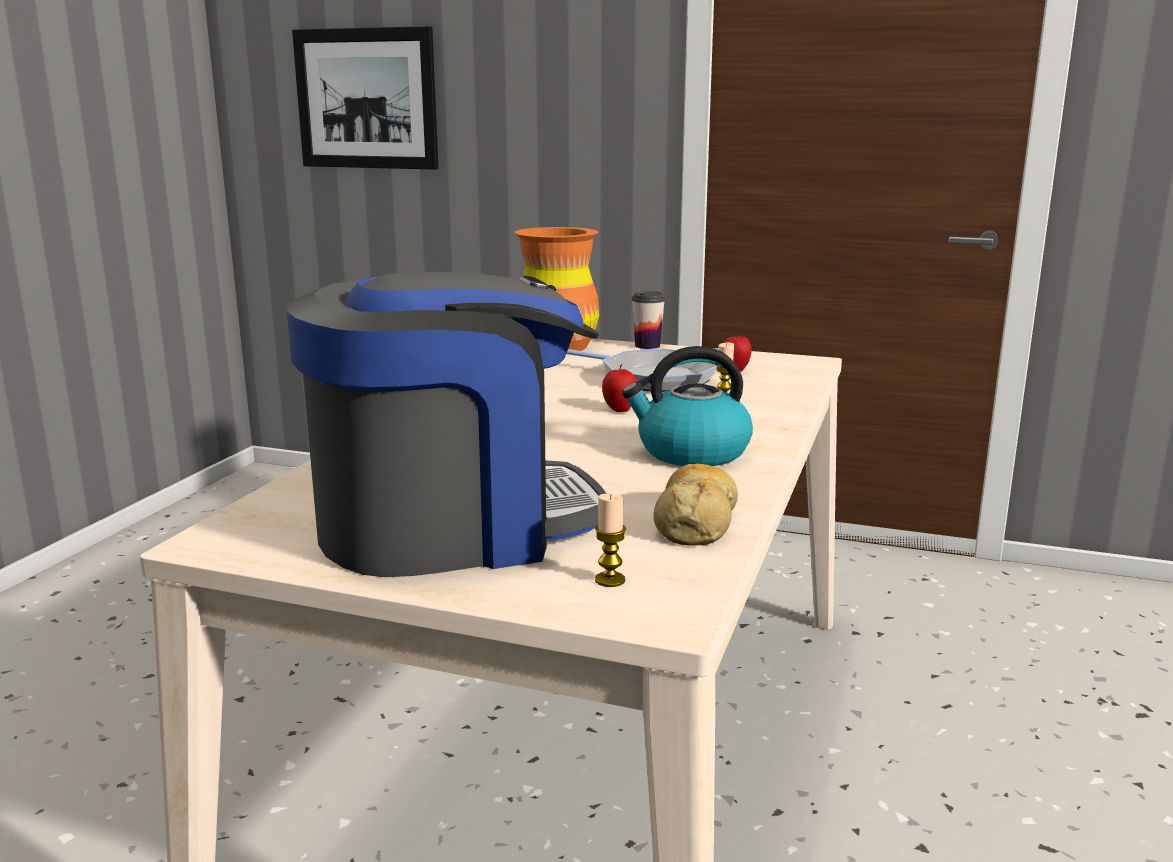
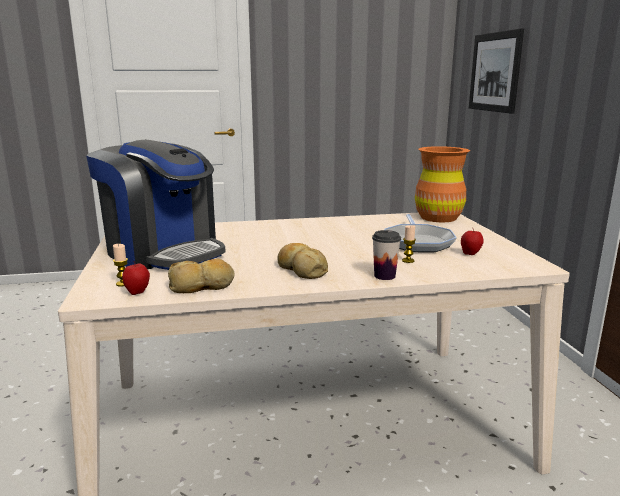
camera: 60 degrees right, 0 degrees up
(619, 409) = (350, 246): apple -> apple (137, 292)
(647, 346) = (481, 230): cup -> cup (384, 276)
(691, 452) = (302, 269): kettle -> bread

